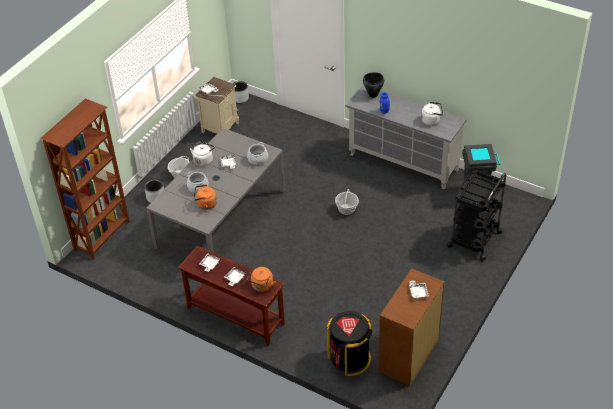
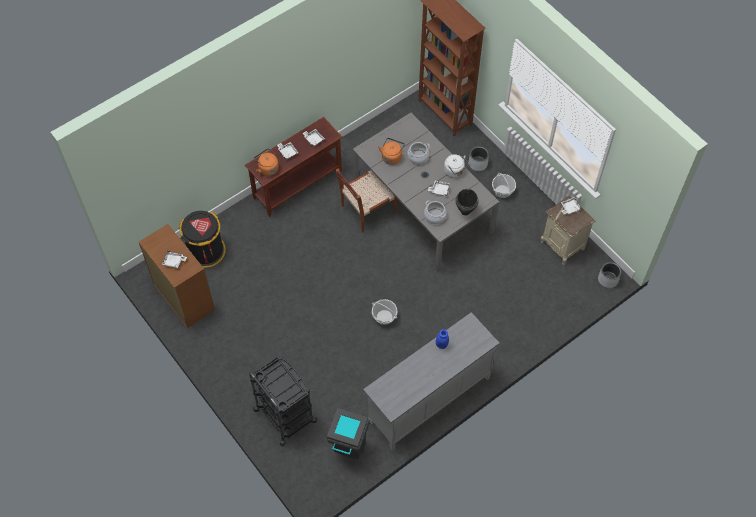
camera: 110 degrees right, 15 degrees up
(242, 255) = (367, 210): none -> chair
(373, 95) = (475, 345): black cooking pot -> black cooking pot (465, 211)
(431, 120) = (405, 385): white kettle -> none

